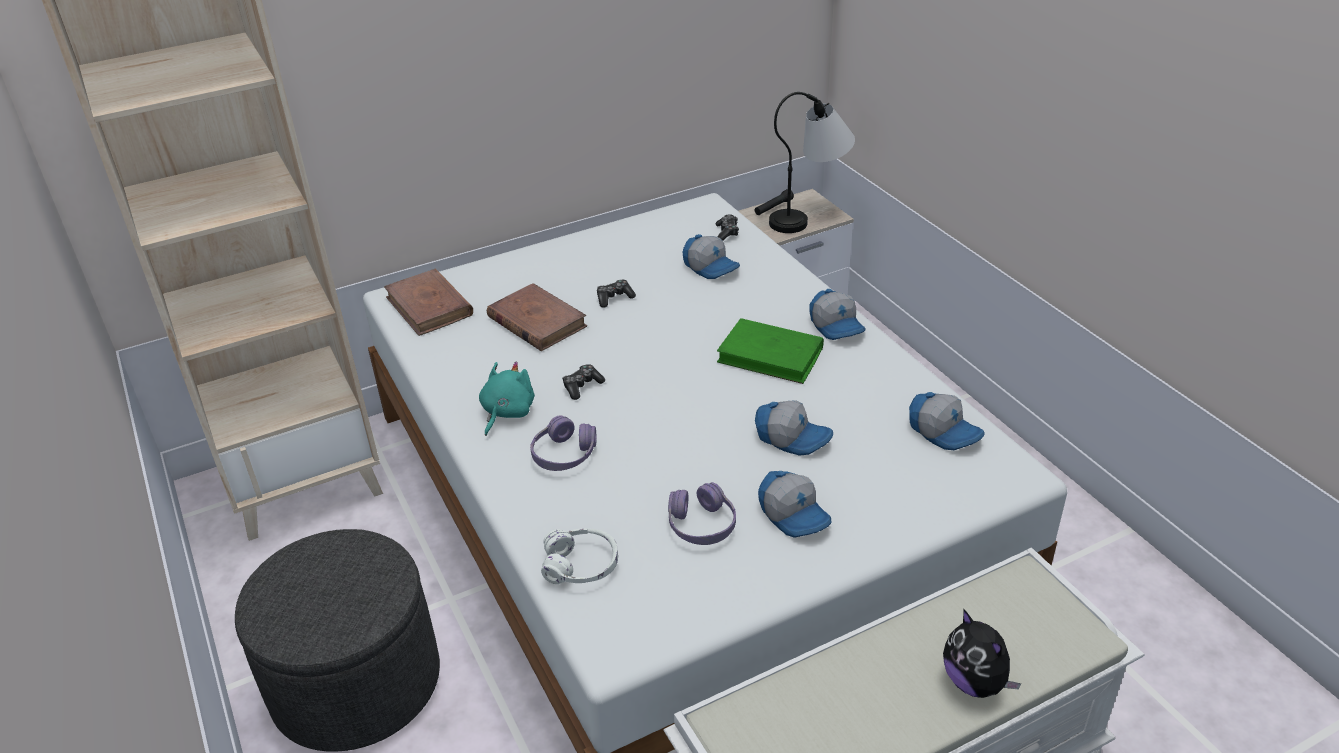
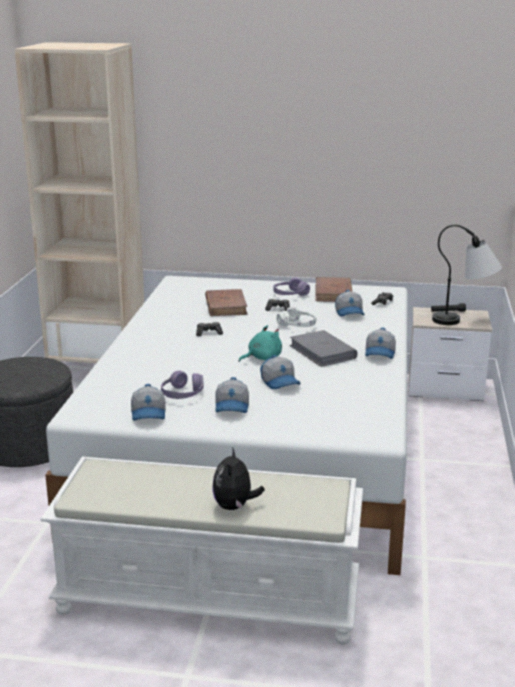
camera: 35 degrees right, 15 degrees down
(429, 306) = (186, 287): brown book -> brown book (333, 293)
(506, 412) = (160, 330): turquoise plush toy -> turquoise plush toy (262, 358)
(564, 455) = (161, 351): purple headphones -> purple headphones (290, 294)
(581, 565) = (108, 386): white headphones -> white headphones (297, 325)
(771, 355) = (323, 352): green book -> grey book
(944, 431) = (368, 408): cap -> cap (149, 414)

